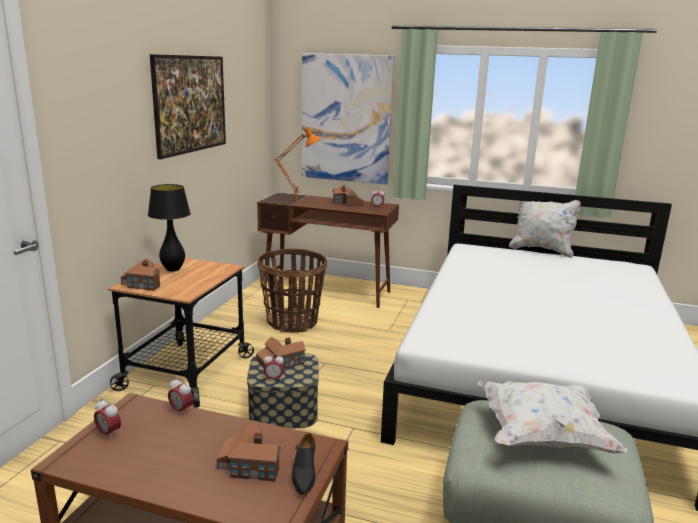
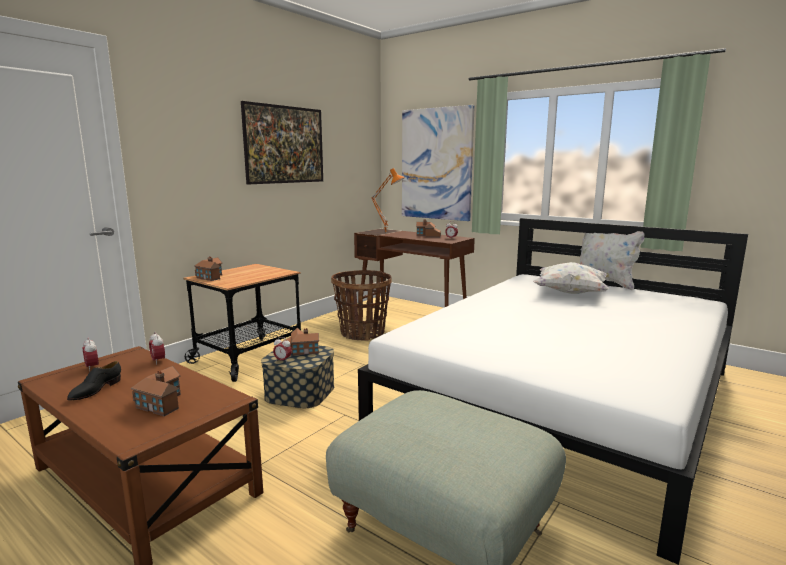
camera: 20 degrees right, 5 degrees down
(173, 269) = (244, 270): black table lamp -> none
(304, 473) = (192, 415): black shoe -> black shoe (95, 390)
(541, 436) = (442, 424): white pillow -> white pillow (569, 293)

